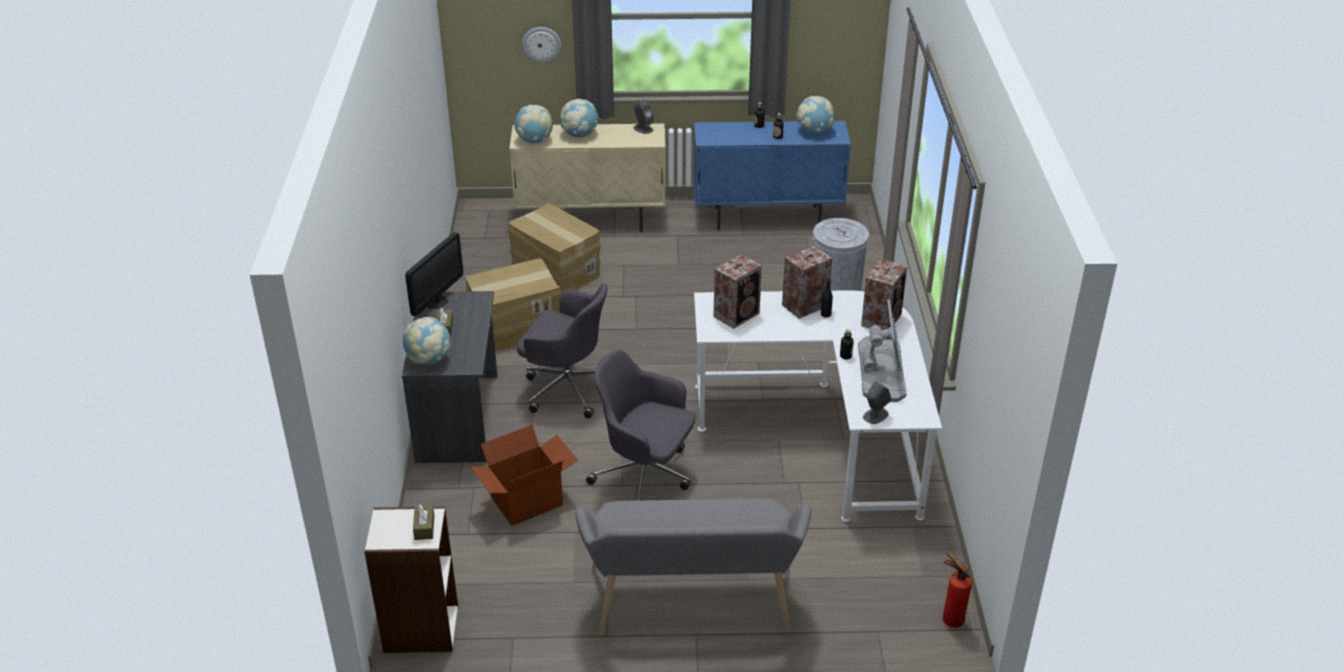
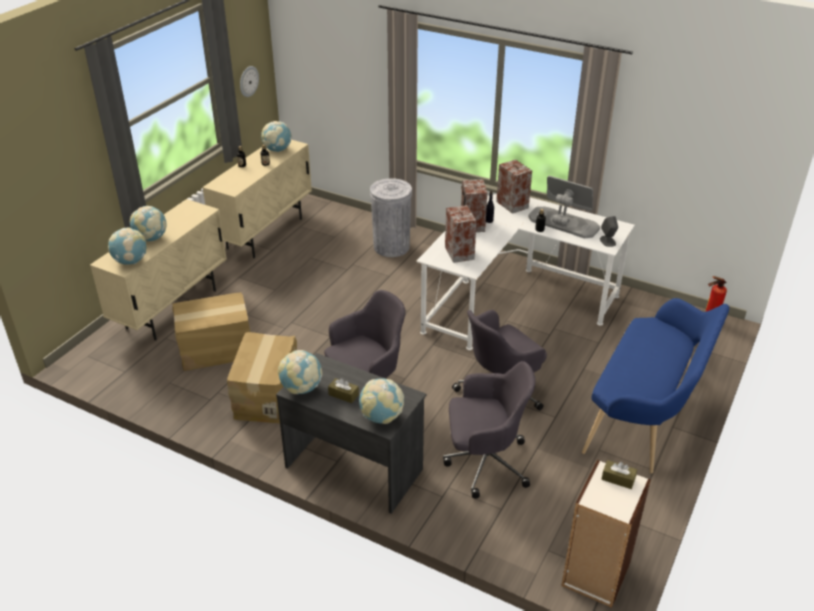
camera: 60 degrees left, 0 degrees up
(436, 302) = (301, 388): monitor -> globe
(526, 500) = (484, 462): cardboard box -> grey office chair
(541, 44) = (78, 180): wall clock -> wall clock (248, 81)
(643, 129) = (182, 209): grey speaker -> none
(692, 607) = (646, 419): grey bench -> blue bench
(767, 218) = (265, 233): blue cabinet -> beige cabinet

